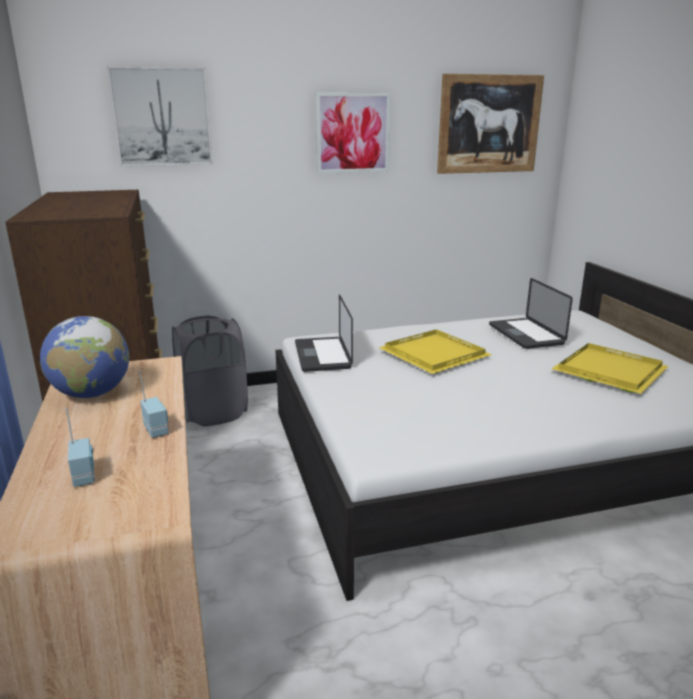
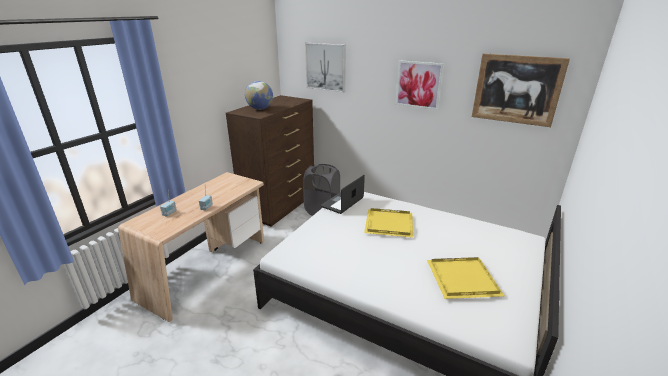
camera: 45 degrees right, 5 degrees up
(92, 394) = (216, 186): globe -> globe (260, 109)
(525, 334) = (460, 235): laptop -> none

